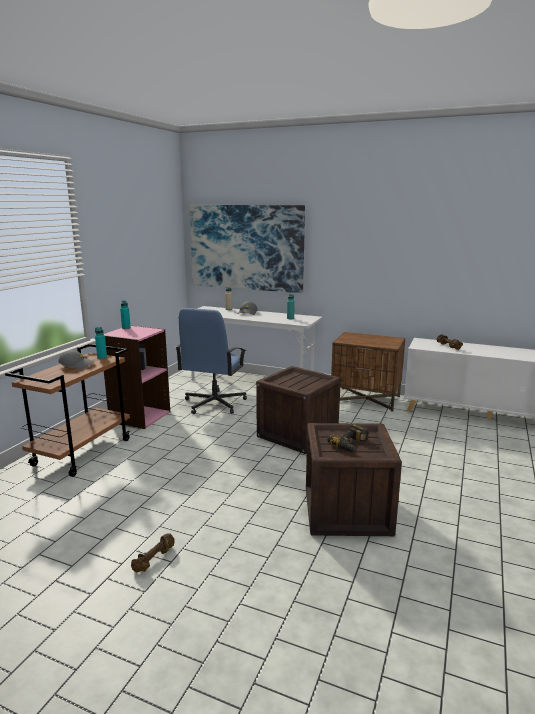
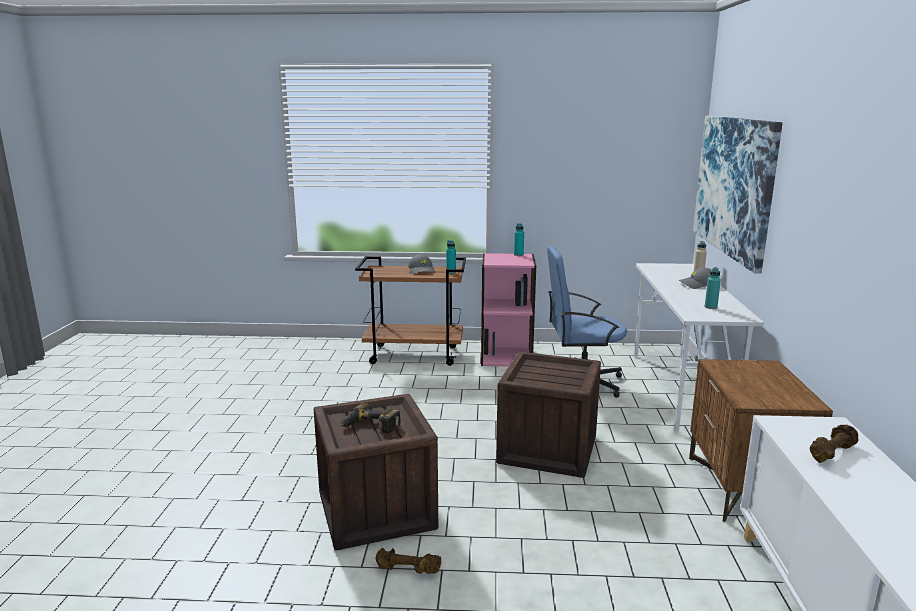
camera: 70 degrees right, 0 degrees up
(154, 559) = (265, 425): brown dumbbell -> brown dumbbell (407, 570)

